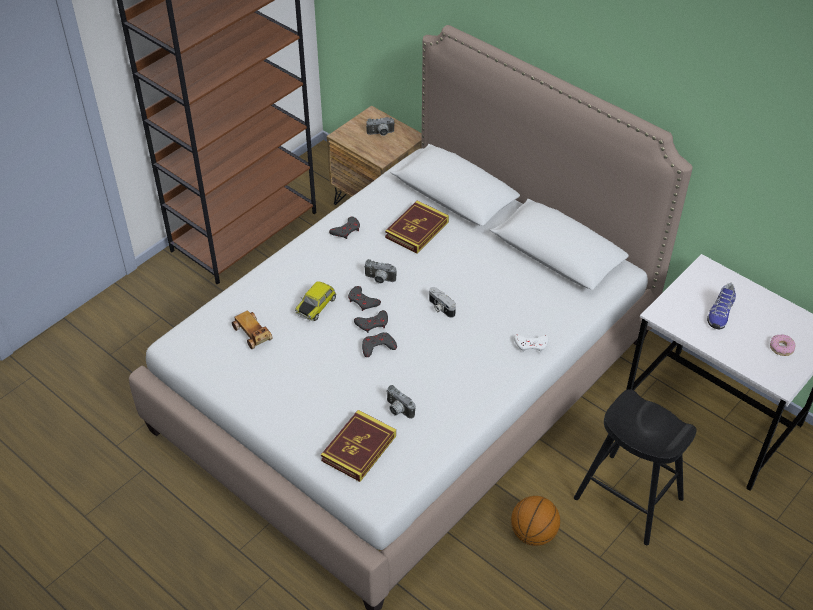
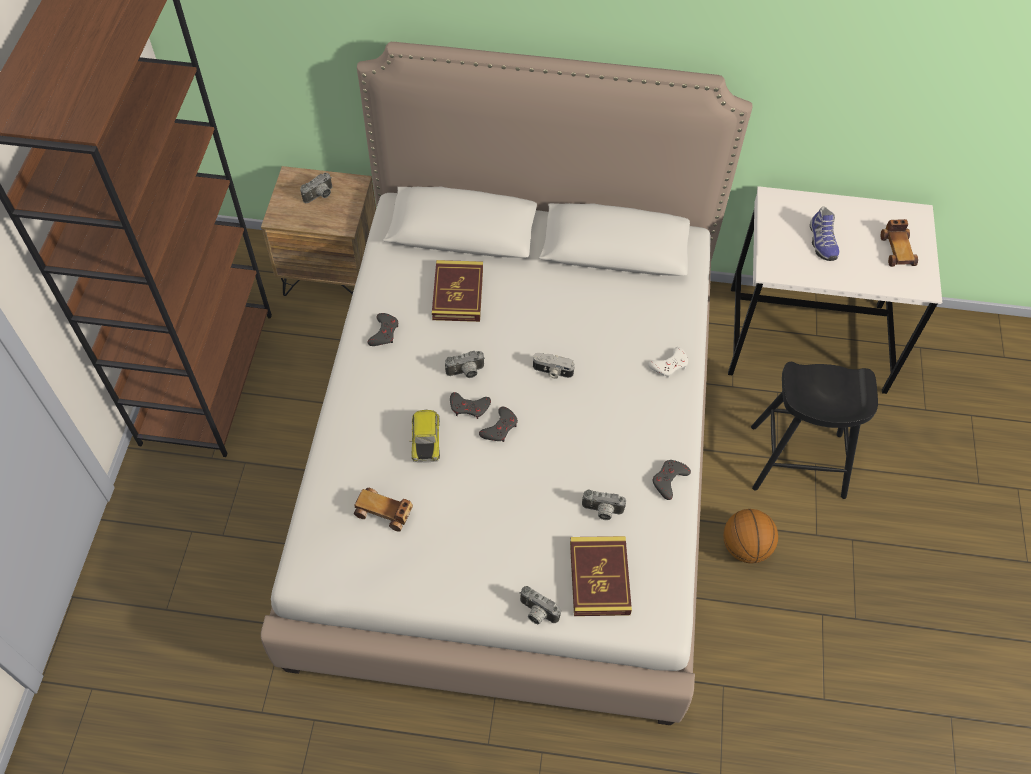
camera: 35 degrees left, 10 degrees up
(298, 445) = (536, 613): none -> camera
(378, 346) = (526, 451): grey game controller -> grey game controller (669, 480)
(781, 348) = (897, 250): donut -> toy car

